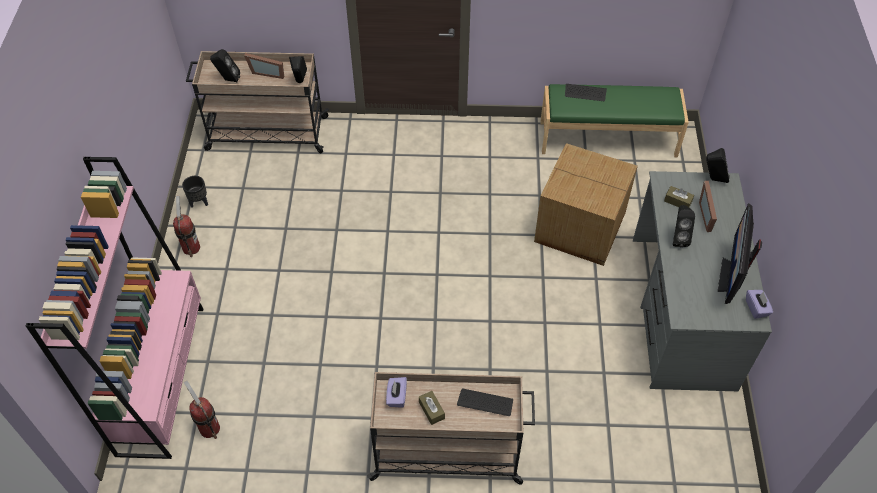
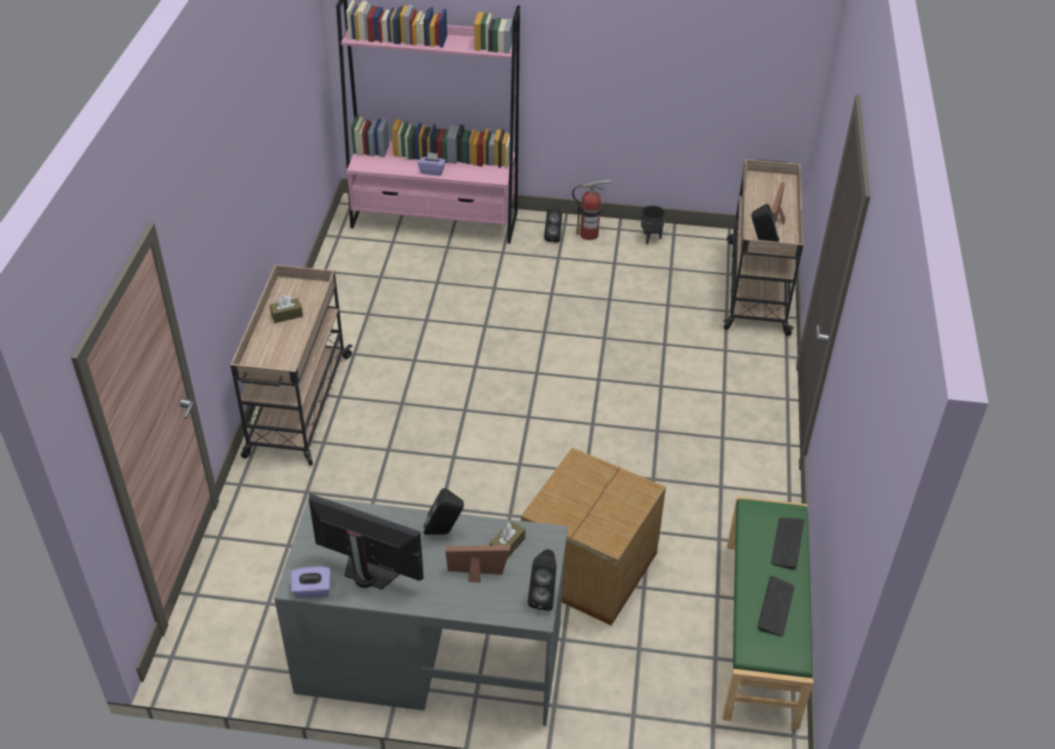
camera: 95 degrees right, 10 degrees down
(209, 428) = (374, 249): fire extinguisher -> none
(228, 79) = (764, 191): black speaker -> black speaker (554, 236)
(396, 397) = (310, 293): purple tissue box -> purple tissue box (432, 171)
(485, 403) = (282, 353): keyboard -> keyboard (776, 607)

